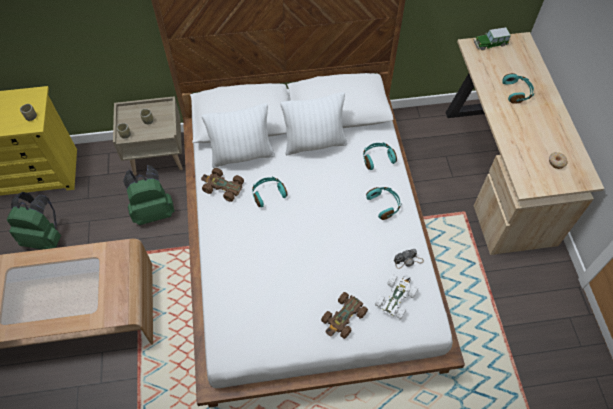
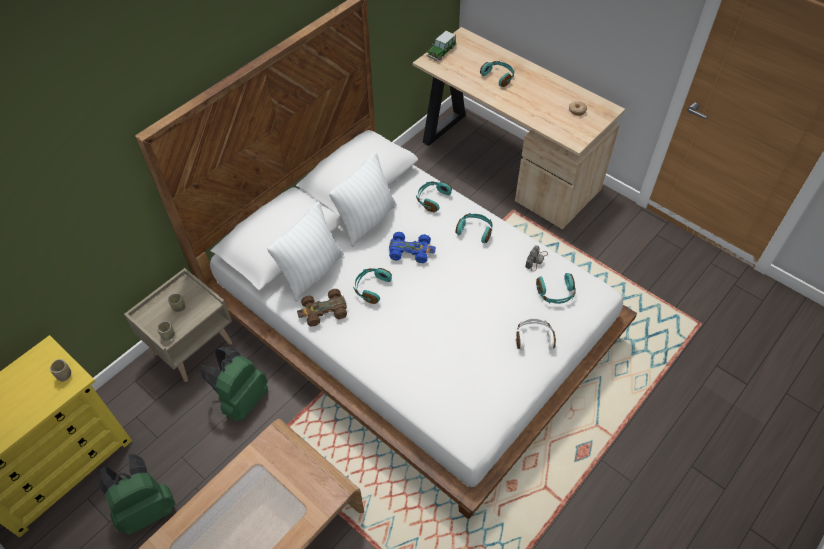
camera: 40 degrees left, 5 degrees down
(322, 186) = (411, 251): none -> blue toy car
(343, 318) = (533, 338): brown toy car -> white headphones
(396, 298) = (556, 293): white toy car -> turquoise headphones

